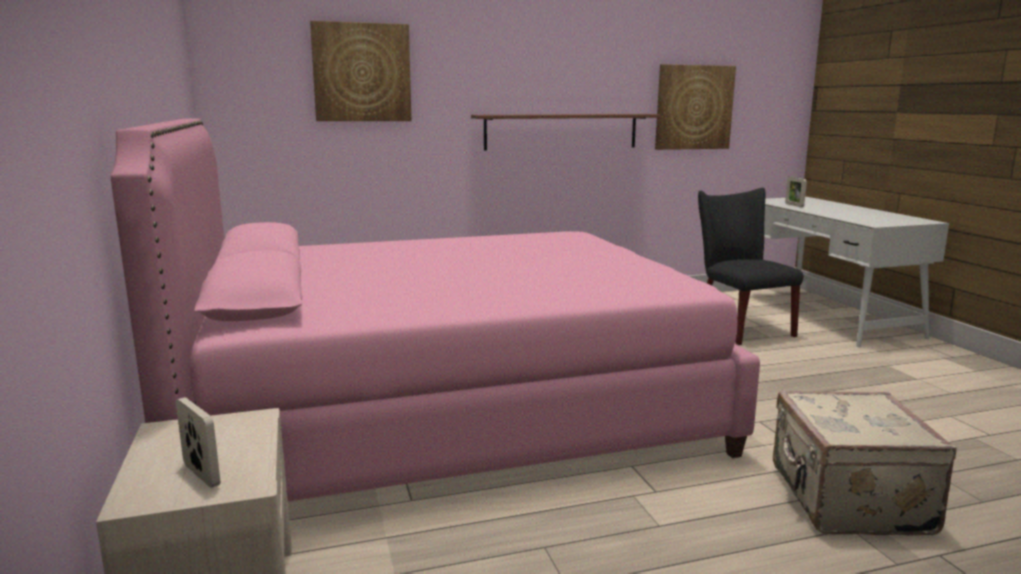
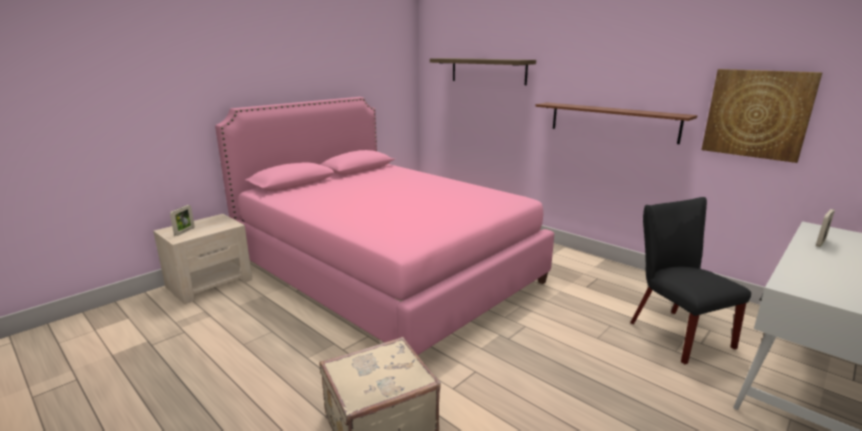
camera: 60 degrees right, 5 degrees up
(362, 72) = (488, 71): picture -> shelf
(738, 327) = (674, 332): black chair -> black chair turned 60 degrees counterclockwise

